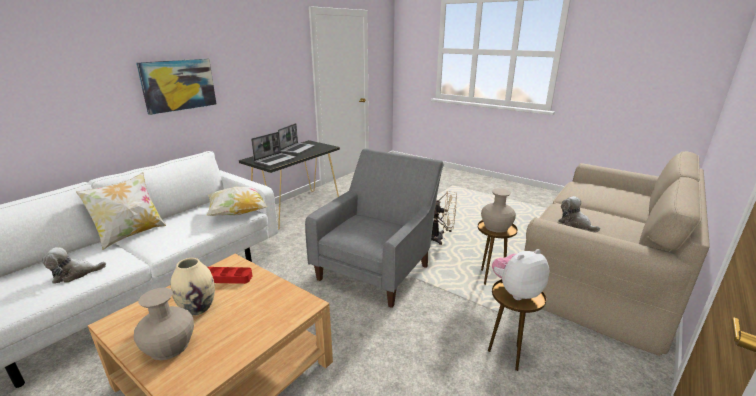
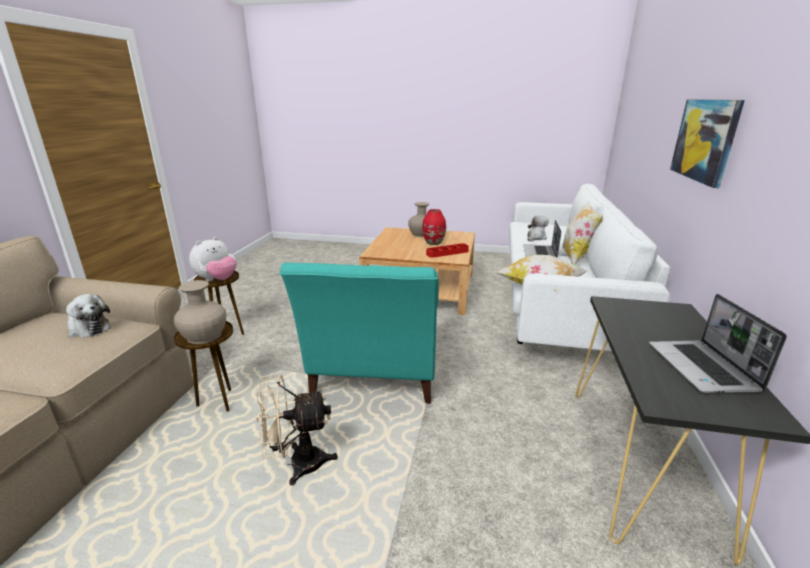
camera: 155 degrees right, 0 degrees up
(198, 308) = (433, 243): beige vase -> red vase
(275, 160) = (640, 317): laptop -> laptop (540, 253)
(377, 268) = (375, 376): grey armchair -> turquoise armchair

